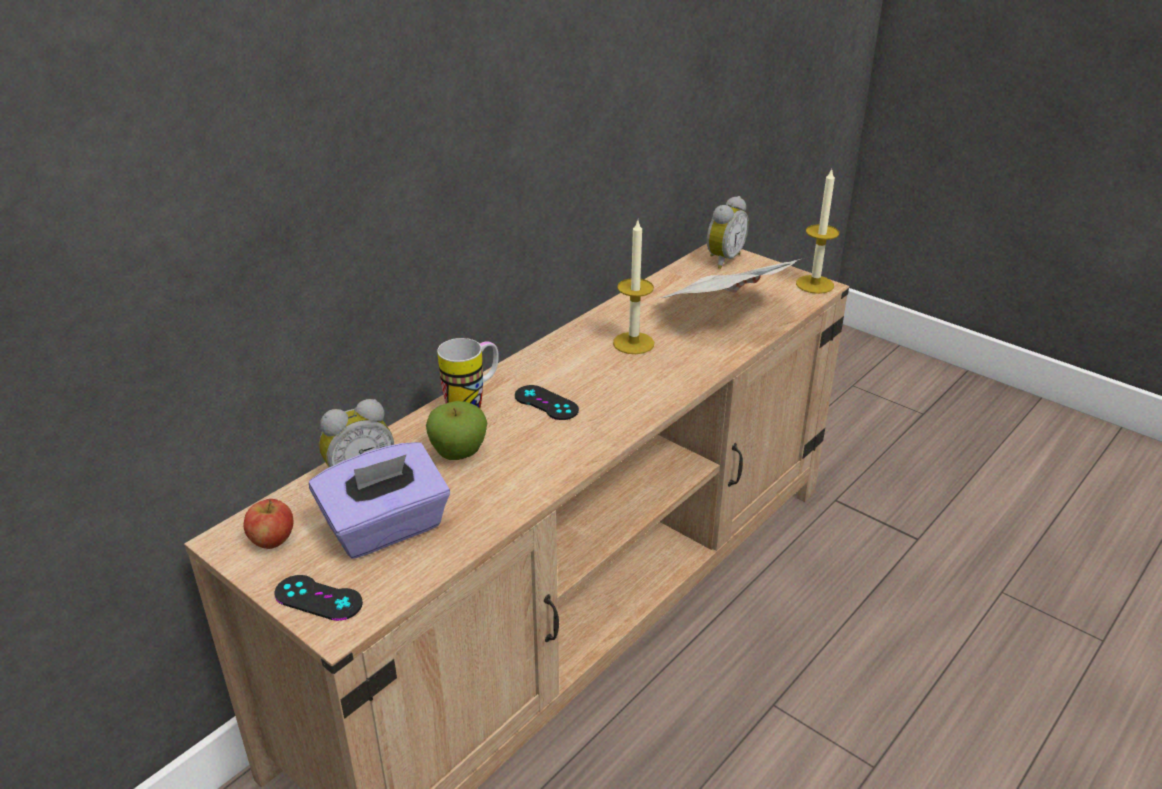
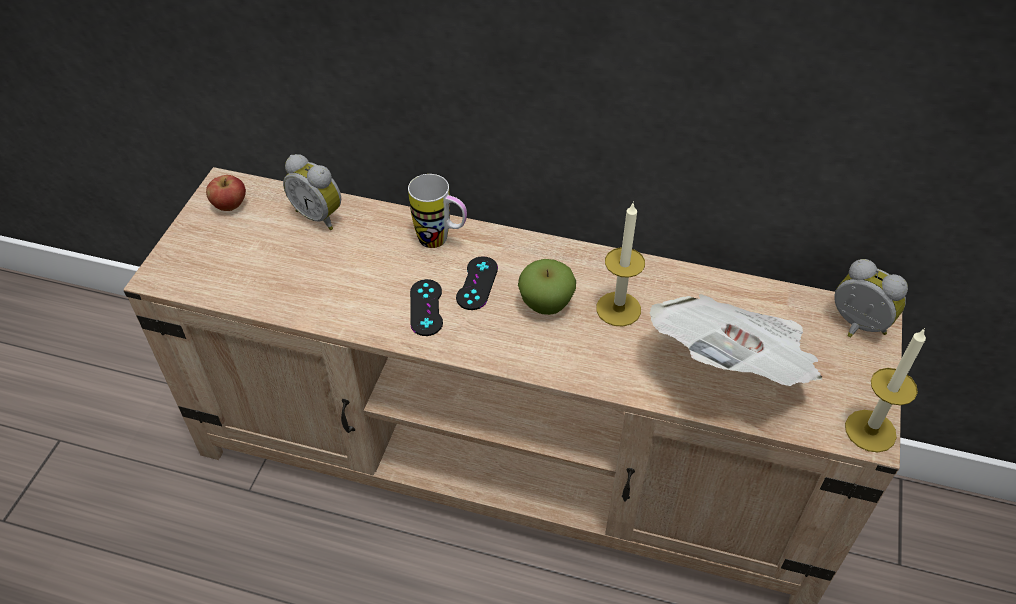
camera: 65 degrees right, 15 degrees up
(318, 598) = (180, 254): black game controller -> black game controller (426, 307)
(386, 528) = (266, 256): purple tissue box -> none
(458, 454) = (375, 257): apple -> apple (546, 305)
(722, 259) = (856, 327): alarm clock -> alarm clock turned 150 degrees counterclockwise

